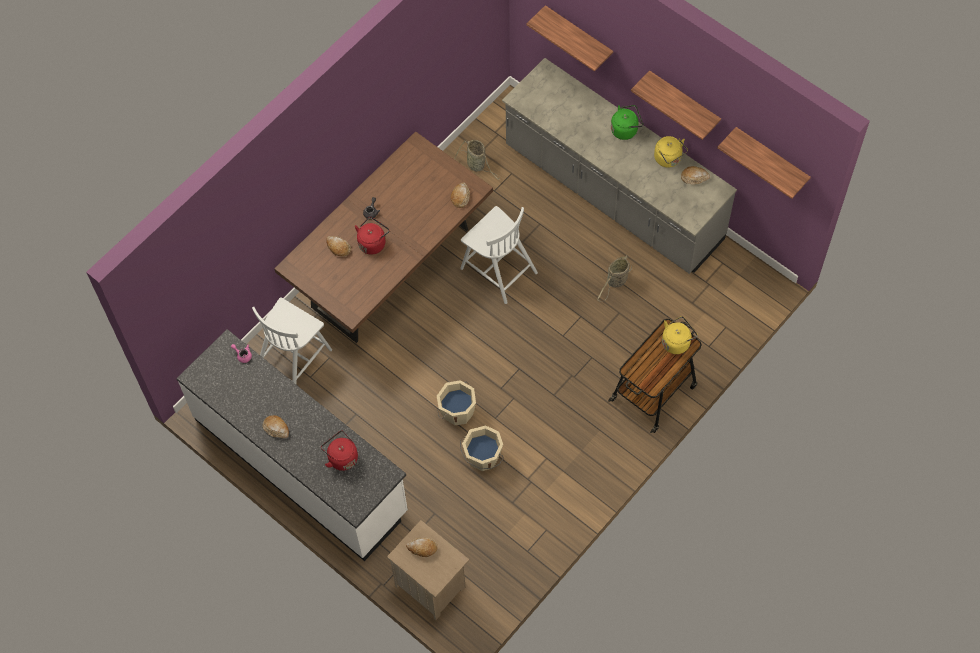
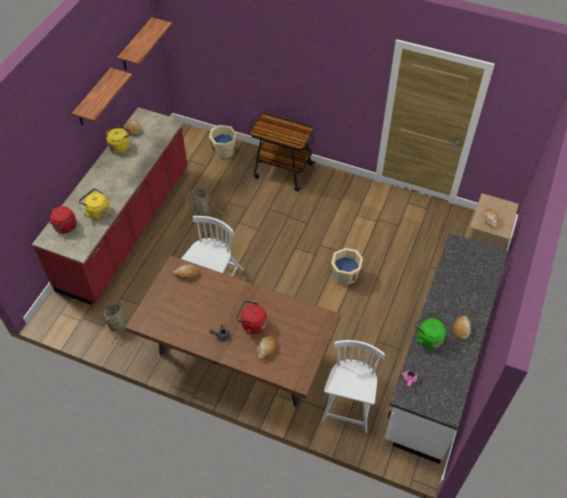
camera: 110 degrees left, 10 degrees down
(294, 359) = (349, 403): white chair -> white chair turned 90 degrees counterclockwise
(341, 457) = (460, 276): red kettle -> red kettle (64, 227)
(483, 457) = (373, 250): beige bucket -> beige bucket (224, 151)
(578, 36) = (33, 178): shelf -> none
(613, 194) = (126, 228): grey counter -> red counter
(625, 129) = (98, 176): green kettle -> green kettle (428, 338)
(677, 342) = (266, 125): yellow kettle -> yellow kettle (97, 212)

